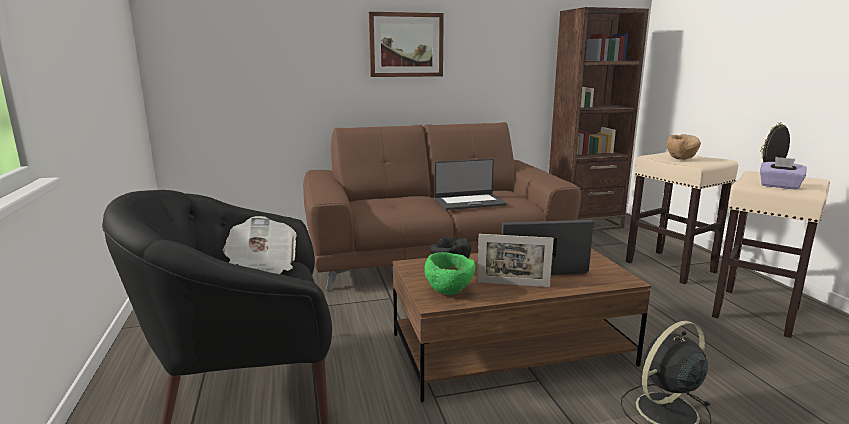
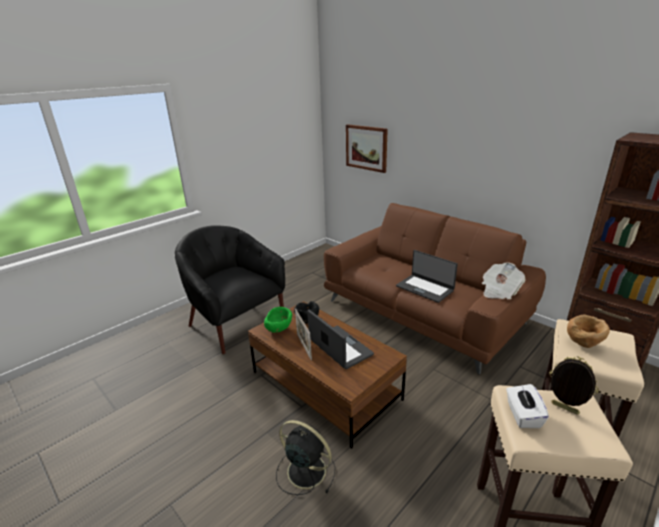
camera: 60 degrees right, 10 degrees up
(262, 267) = (241, 275): newspaper -> newspaper (499, 291)
(406, 45) = (462, 149): picture -> picture (366, 148)
(779, 186) = (522, 415): purple tissue box -> white tissue box

